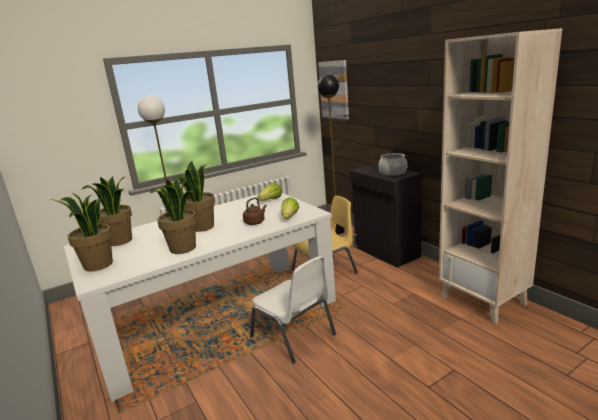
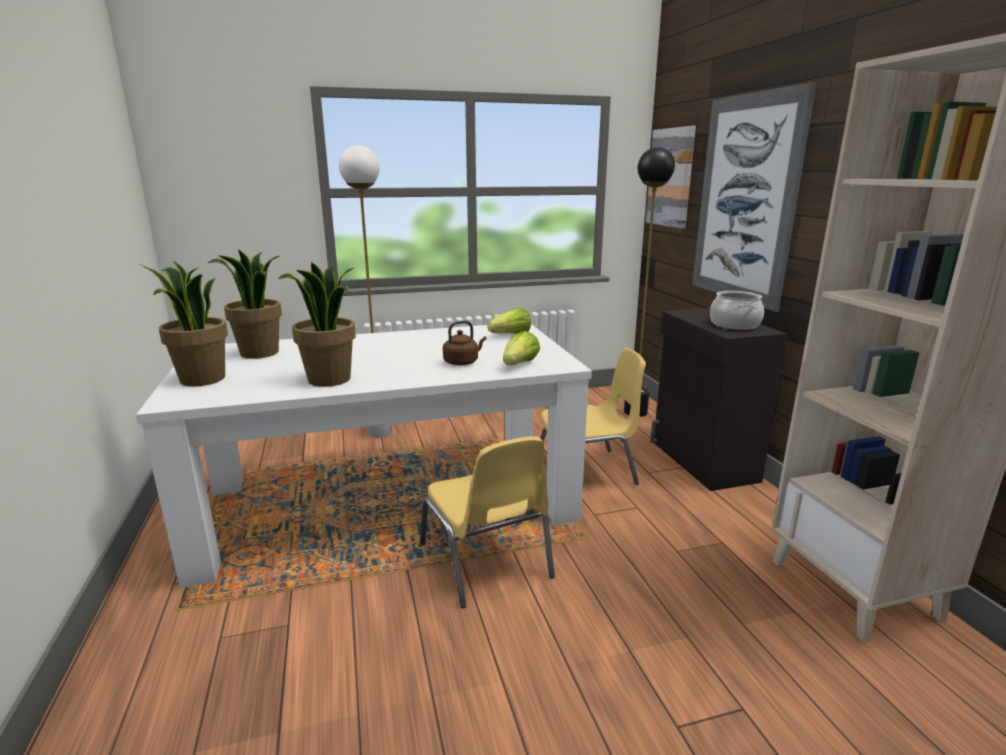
camera: 15 degrees right, 0 degrees up
(202, 227) = (381, 355): potted plant -> none
(294, 336) = (486, 562): white chair -> yellow chair
(384, 101) = (745, 200): none -> picture

